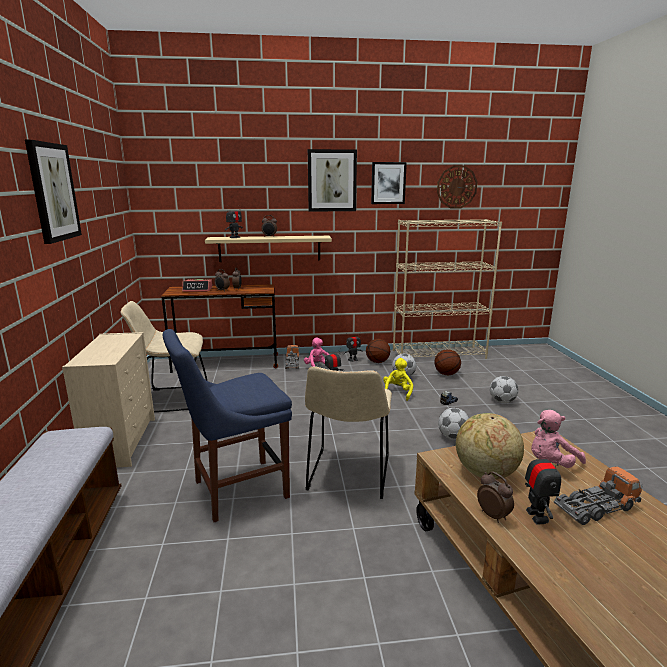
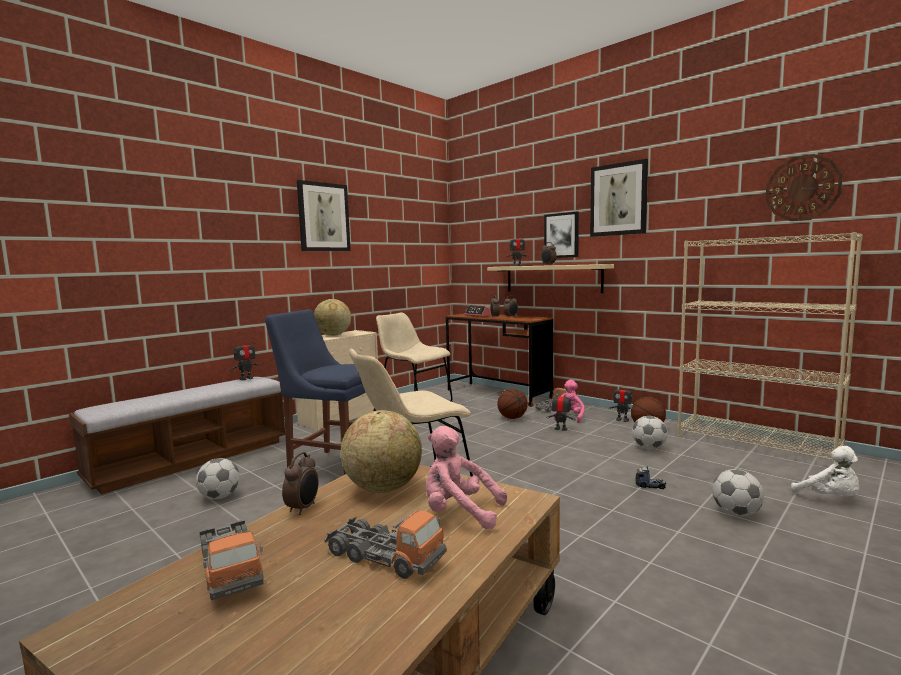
camera: 50 degrees right, 10 degrees down
(104, 348) = (333, 335): none -> globe
(388, 183) = (689, 194): picture -> picture (561, 235)
(397, 392) = (606, 458): yellow plush toy -> none
(446, 374) = (716, 463): basketball -> basketball (512, 418)
(453, 437) = (575, 512): football -> football (220, 497)
(511, 377) = (830, 498): none -> white plush toy
(536, 516) = (325, 528): toy robot -> toy robot (246, 378)
(579, 574) = (230, 569): none -> toy truck

